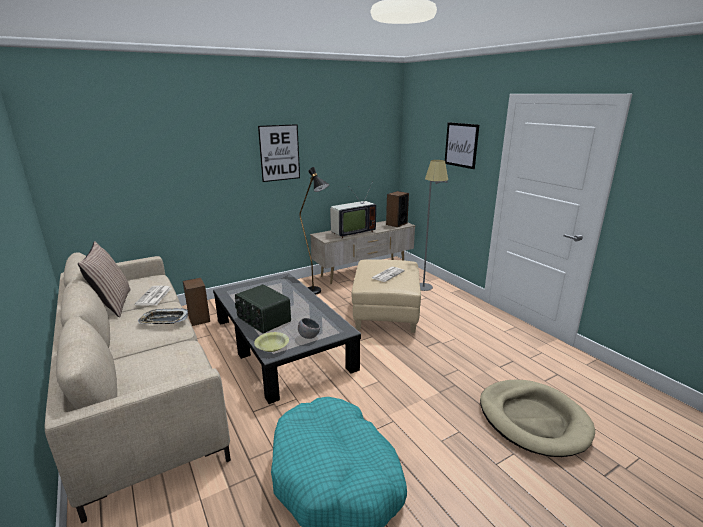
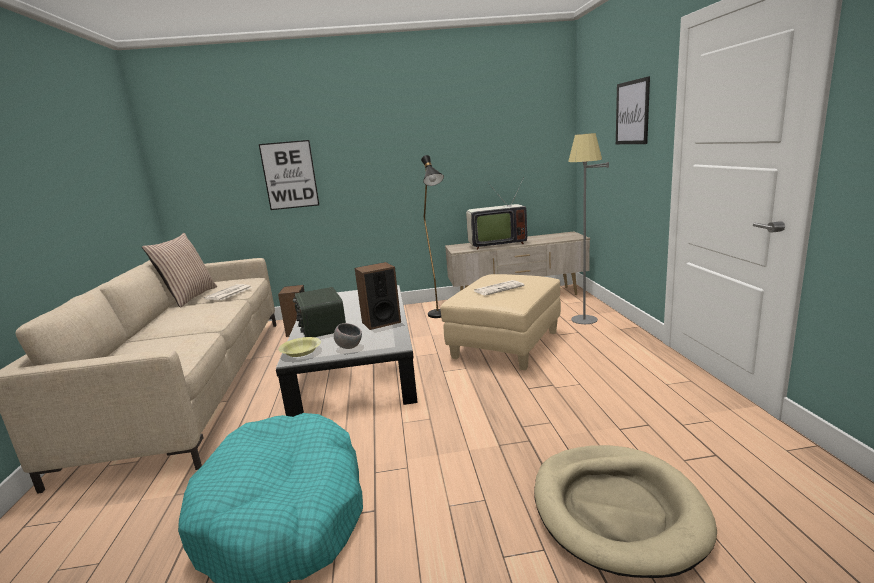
camera: 25 degrees right, 5 degrees down
(164, 320) = (210, 312): tray -> none
(279, 153) = (403, 145): picture -> picture (289, 175)
(396, 224) = (565, 236): speaker -> speaker (381, 322)

